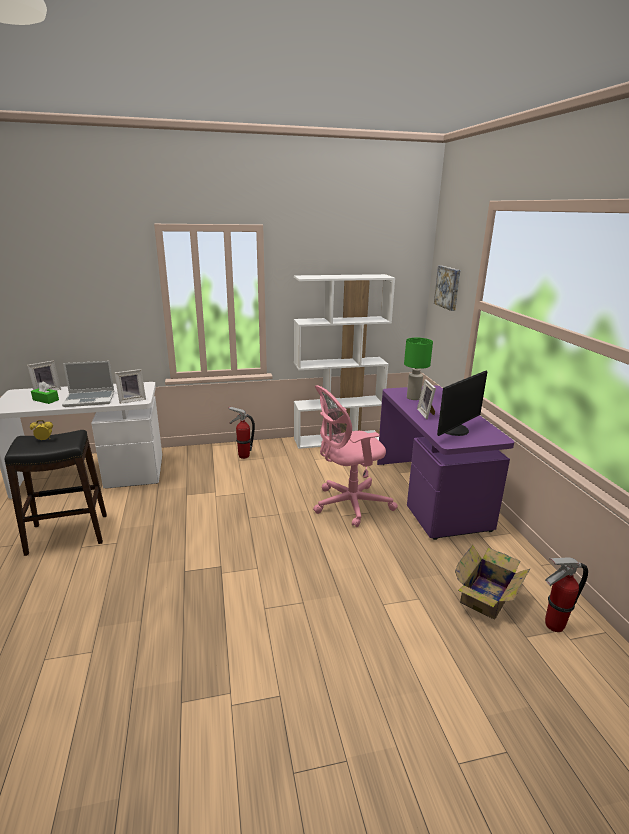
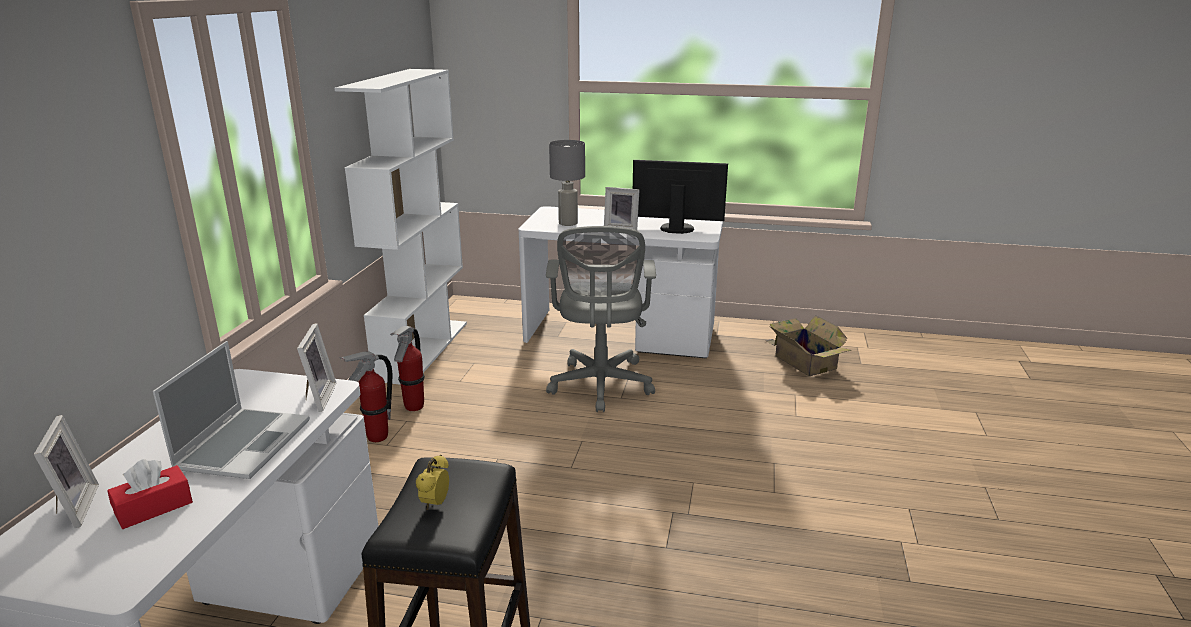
camera: 65 degrees left, 0 degrees up
(46, 400) = (153, 507): green tissue box -> red tissue box
(348, 505) = (601, 386): pink office chair -> grey office chair
(413, 398) = (568, 223): green table lamp -> grey table lamp
(430, 495) = (622, 334): purple desk -> white desk
(448, 287) = (494, 74): picture -> none
(455, 430) = (677, 228): monitor -> monitor turned 60 degrees counterclockwise
(553, 625) = (851, 348): fire extinguisher -> fire extinguisher (414, 407)

